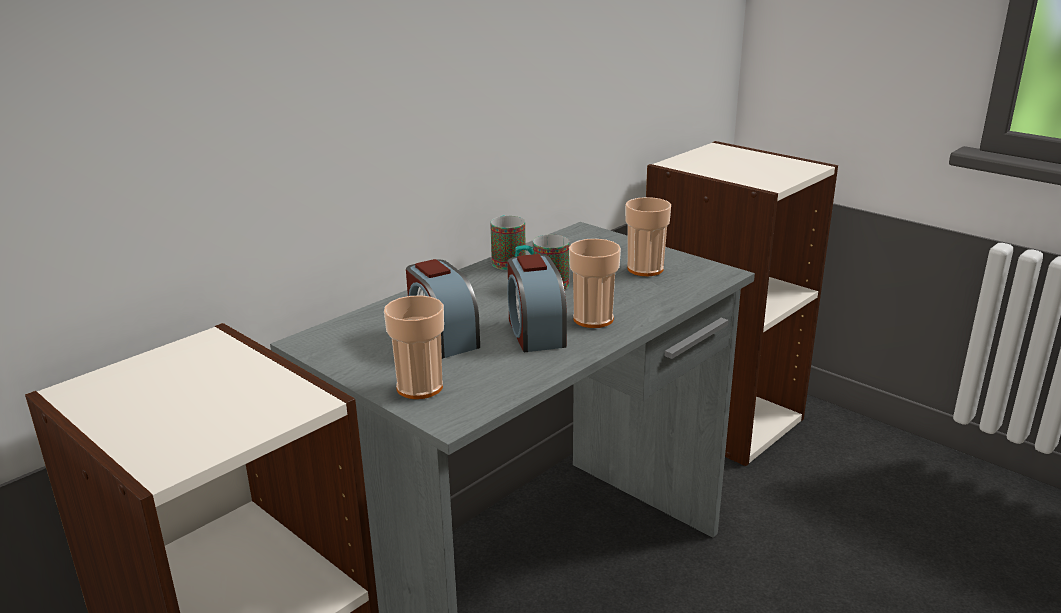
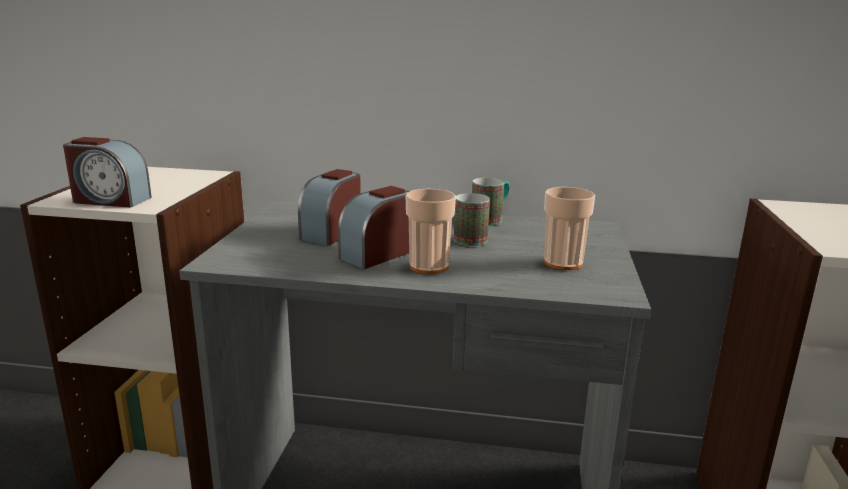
camera: 55 degrees right, 5 degrees down
(233, 425) = (110, 200): none -> alarm clock
(419, 387) = (251, 244): cup -> none

